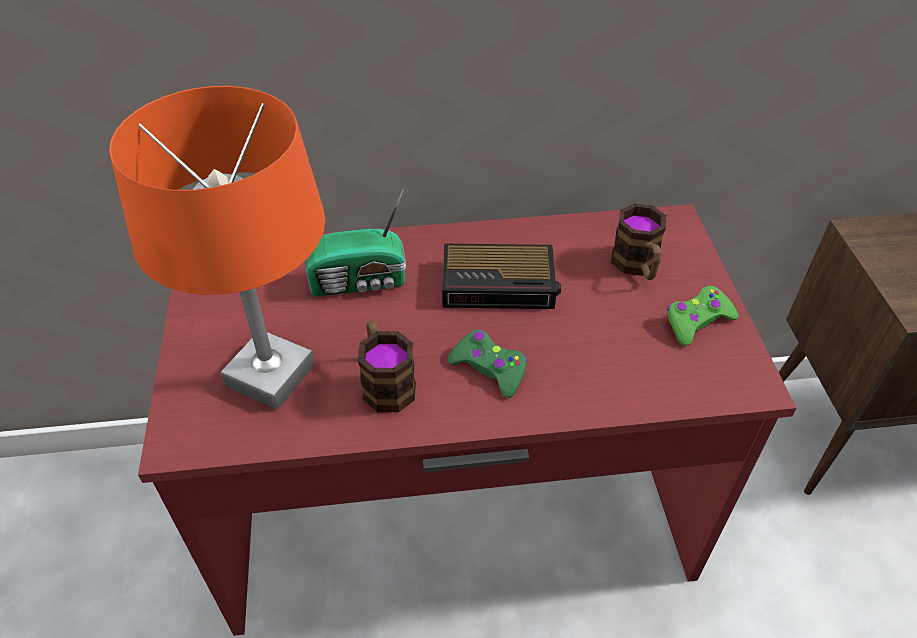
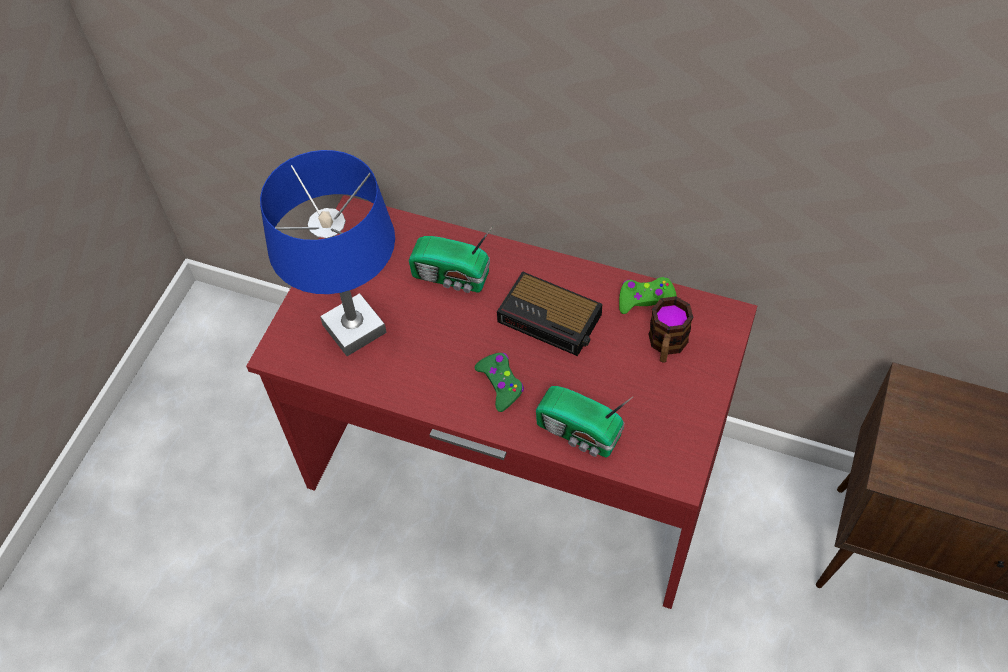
camera: 30 degrees right, 10 degrees up
(269, 375) = (354, 328): orange table lamp -> blue table lamp
(385, 382) = (425, 365): mug -> none
(615, 384) = (580, 433): none -> radio
(697, 321) = (677, 410): green game controller -> green game controller (646, 300)

